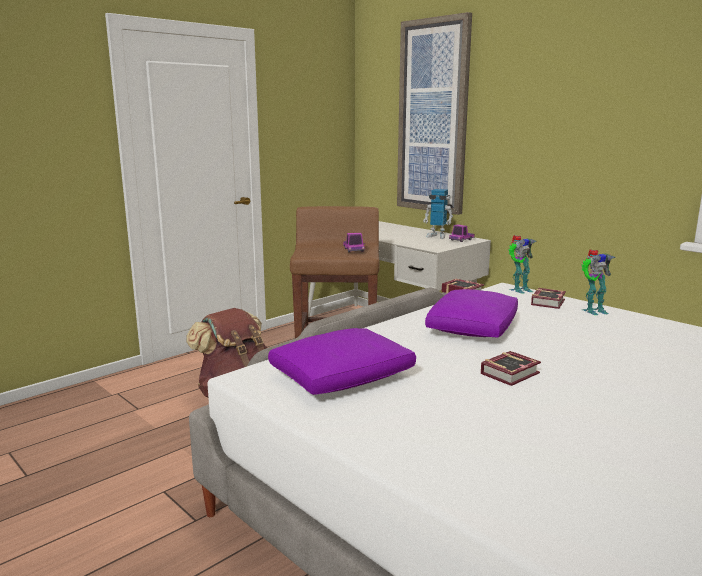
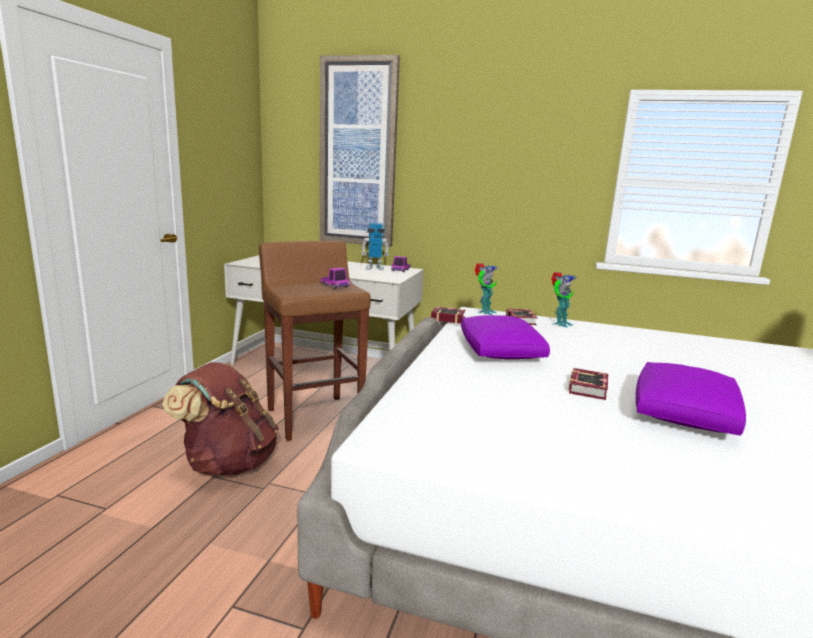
camera: 30 degrees left, 0 degrees up
(340, 377) = (466, 422): purple pillow -> purple pillow (684, 413)

